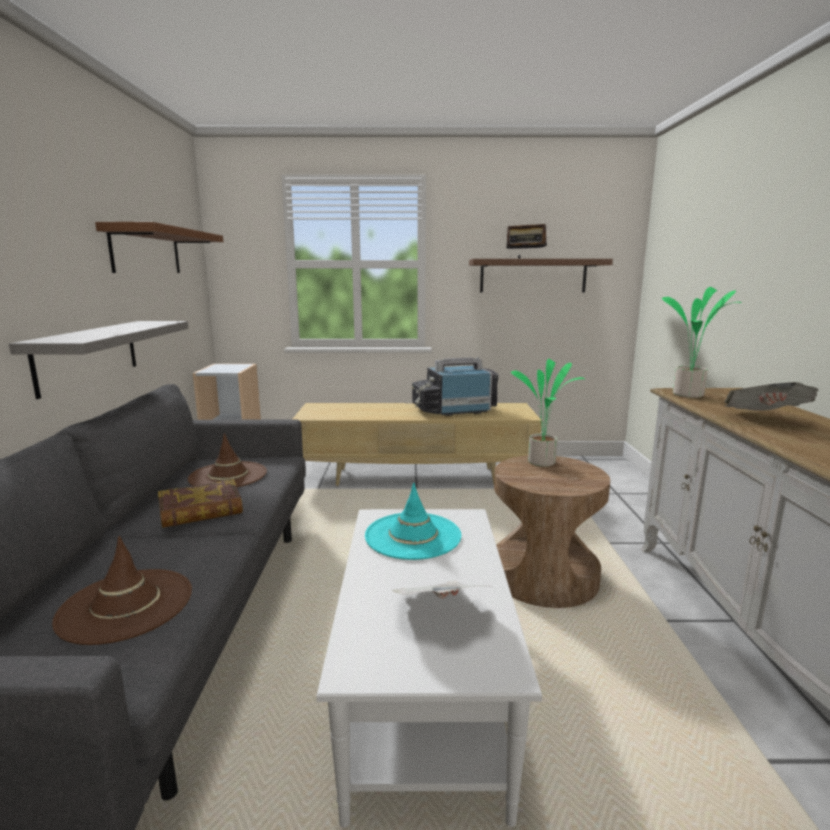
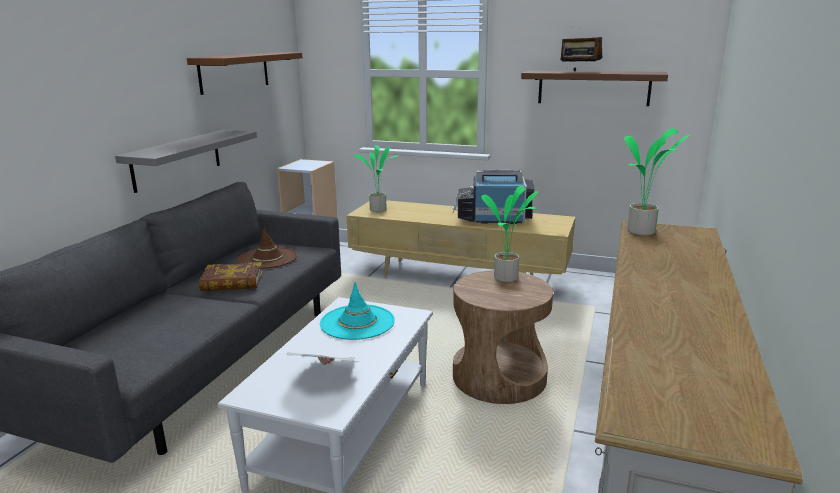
camera: 20 degrees right, 5 degrees up
(125, 605) = (151, 336): brown hat -> none
(323, 412) = (379, 209): none -> potted plant
(764, 419) = (661, 264): newspaper -> none

